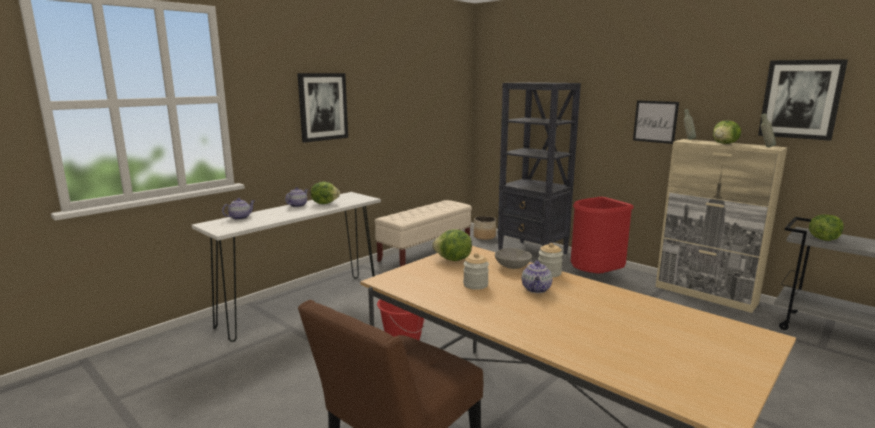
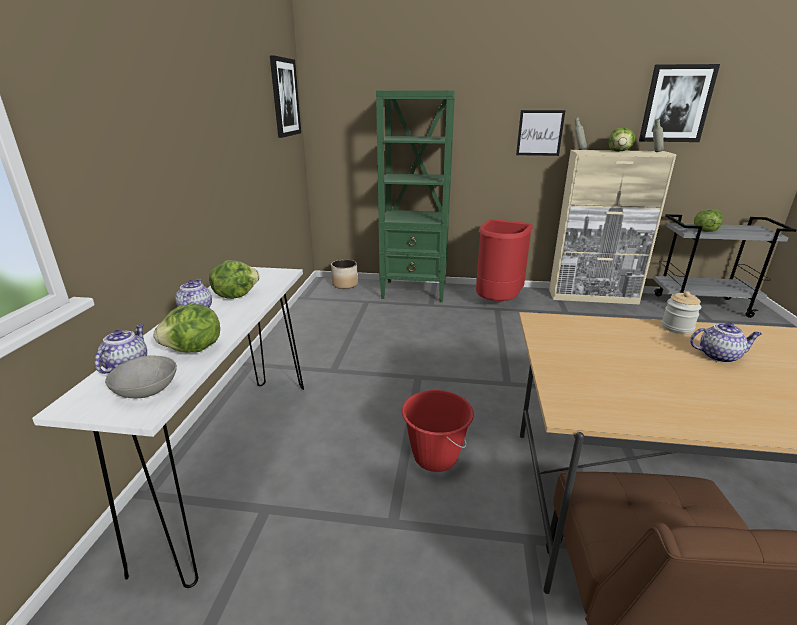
camera: 35 degrees left, 10 degrees up
(323, 107) = (169, 130): picture -> picture (284, 97)
(425, 253) = (307, 322): beige bench -> none
(453, 260) = (564, 342): lettuce -> lettuce (194, 350)
(475, 285) = (664, 373): jar -> none
(512, 267) = (633, 331): grey bowl -> grey bowl (146, 391)
(533, 252) = (414, 291): black bookcase -> green bookcase
(536, 289) = (719, 356): teapot -> teapot turned 60 degrees counterclockwise

